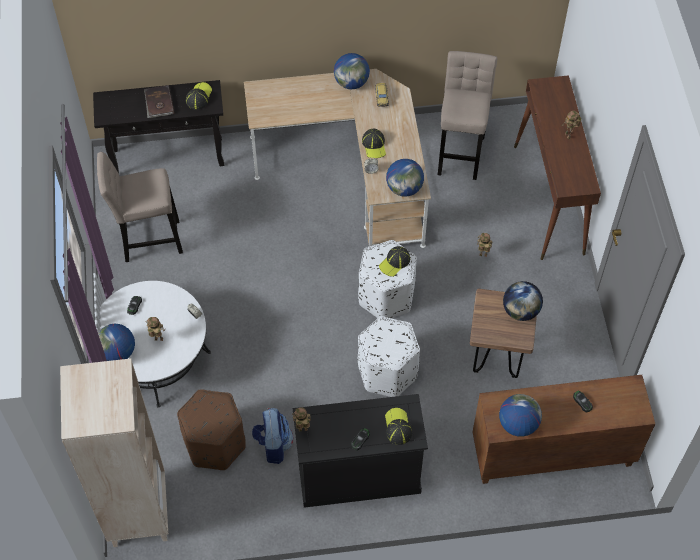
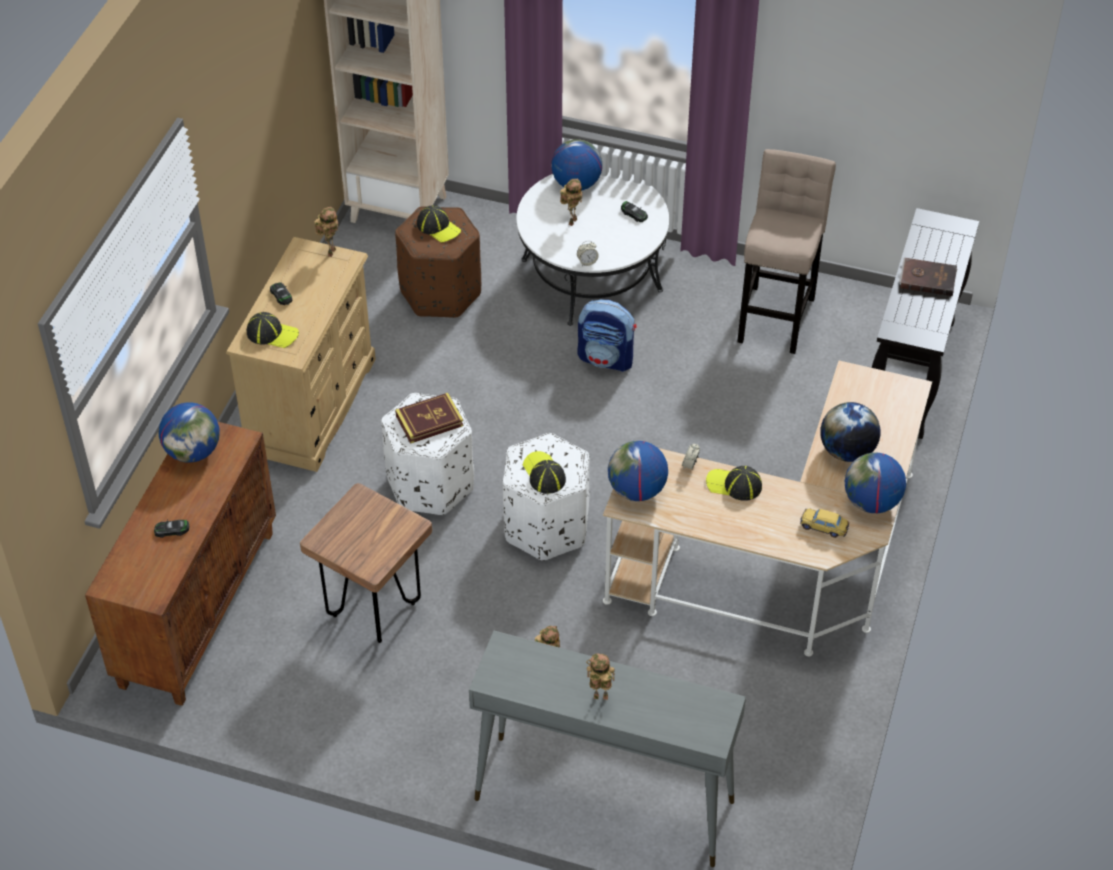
camera: 115 degrees right, 10 degrees down
(199, 97) = (920, 321): cap -> cap (438, 227)
(273, 445) = (404, 342): backpack -> backpack (606, 358)
(358, 473) = (312, 405): black dresser -> beige dresser
(386, 340) = (429, 421): none -> book
(461, 152) = (757, 721): beige stool -> none
(520, 310) = (365, 555): globe -> globe (847, 451)
(549, 200) = (602, 800): brown console table -> grey console table

